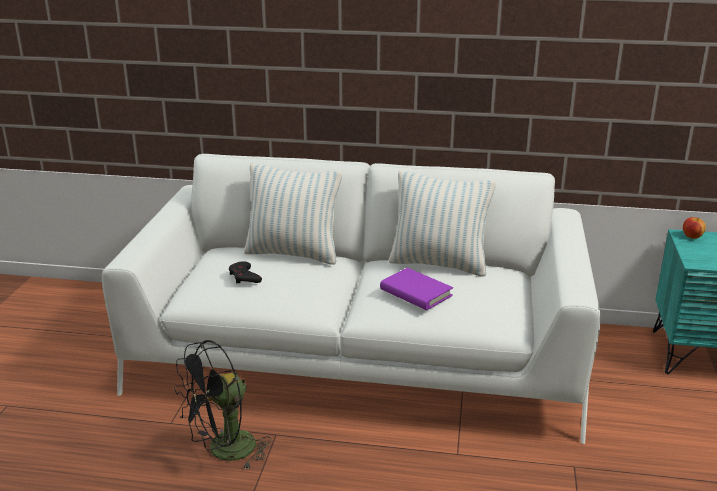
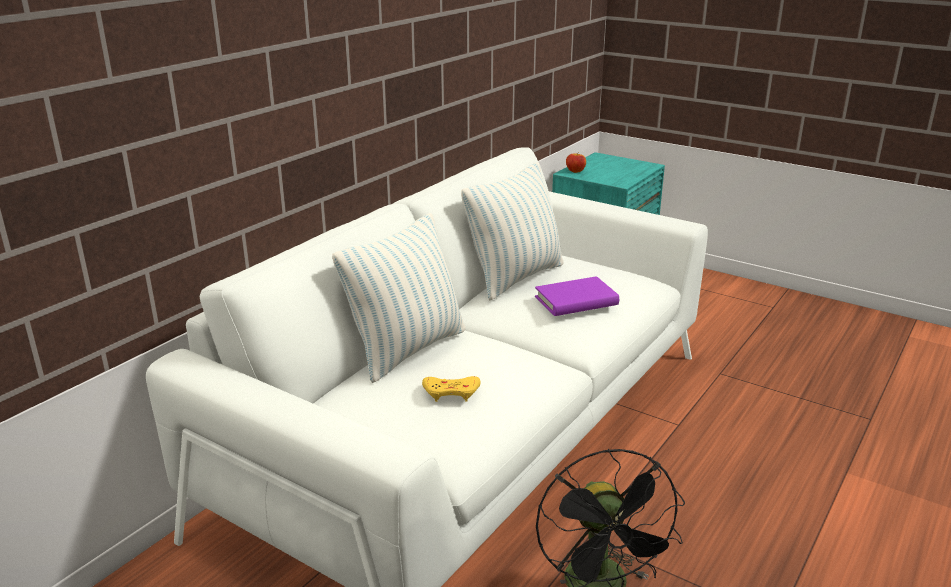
camera: 65 degrees left, 0 degrees up
(244, 277) = (451, 392): black game controller -> yellow game controller

